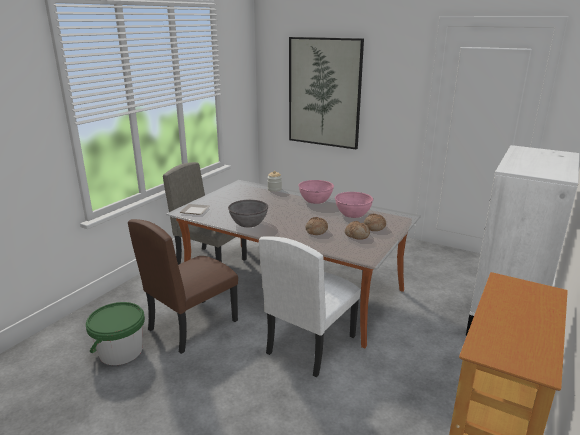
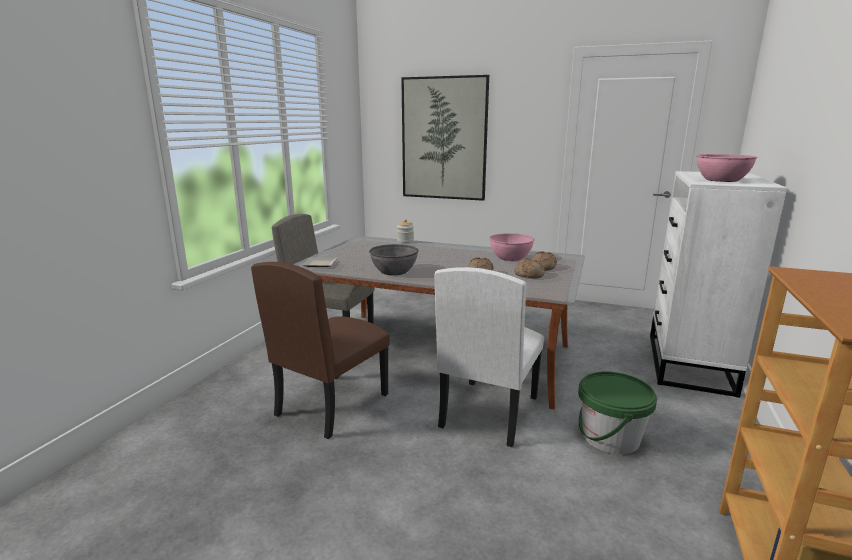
camera: 10 degrees left, 5 degrees down
(120, 351) = (244, 445): green bucket -> green bucket (610, 437)
(315, 200) = (459, 248): pink bowl -> pink bowl (721, 180)

